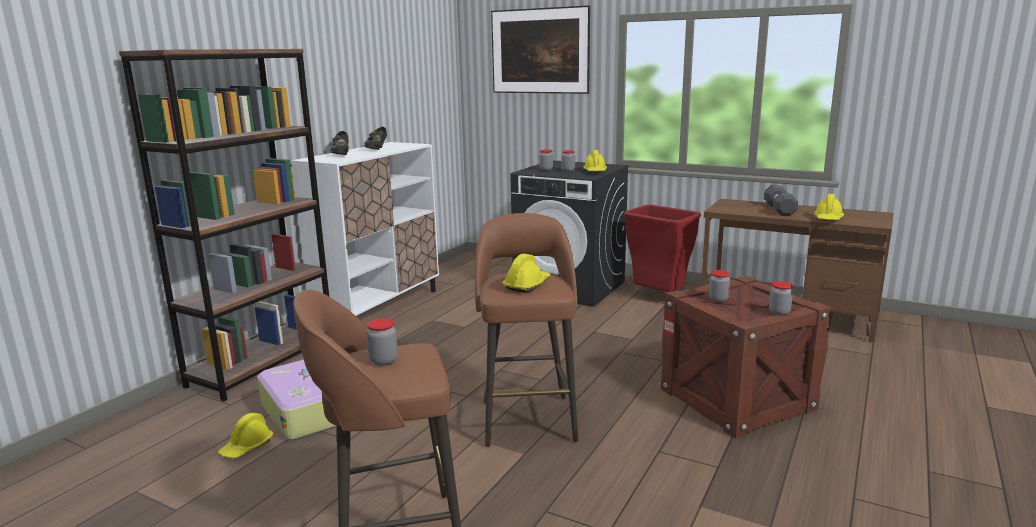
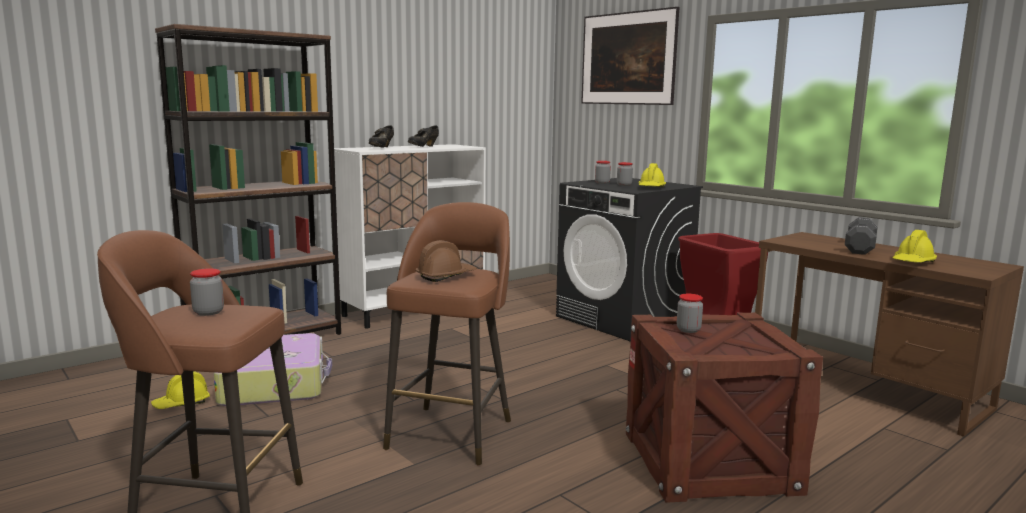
camera: 20 degrees right, 5 degrees down
(527, 285) = (446, 276): yellow hard hat -> brown hard hat
(779, 312) = (747, 352): jar -> none

